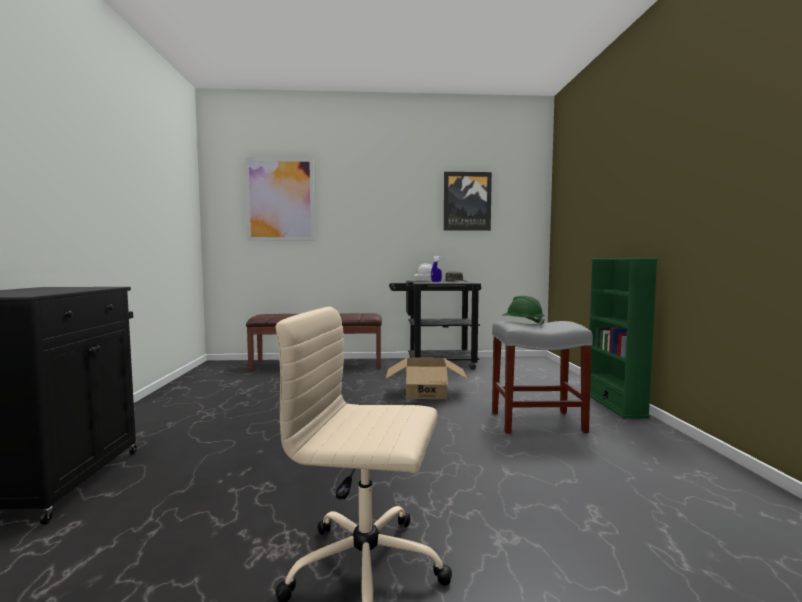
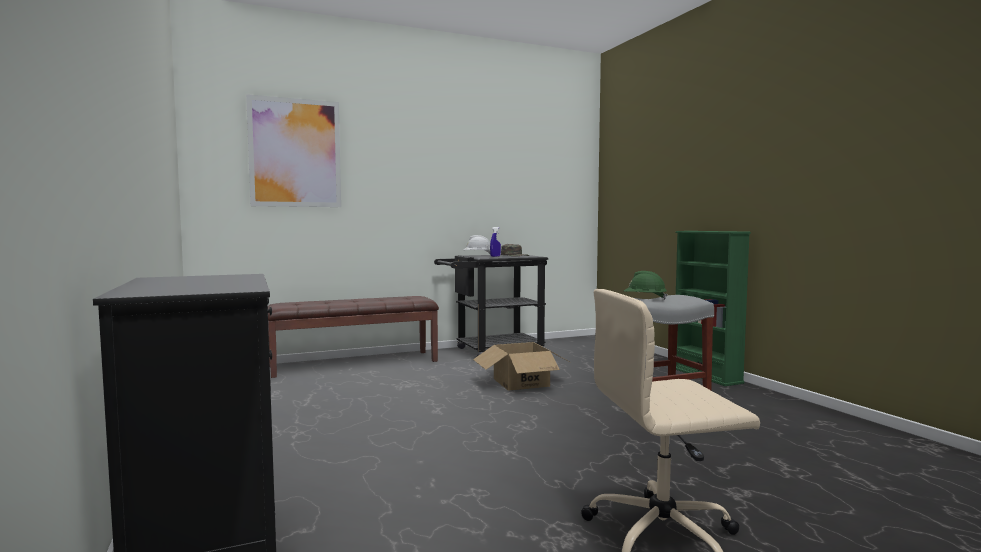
camera: 20 degrees left, 0 degrees up
(467, 201) = (516, 164): picture -> none

